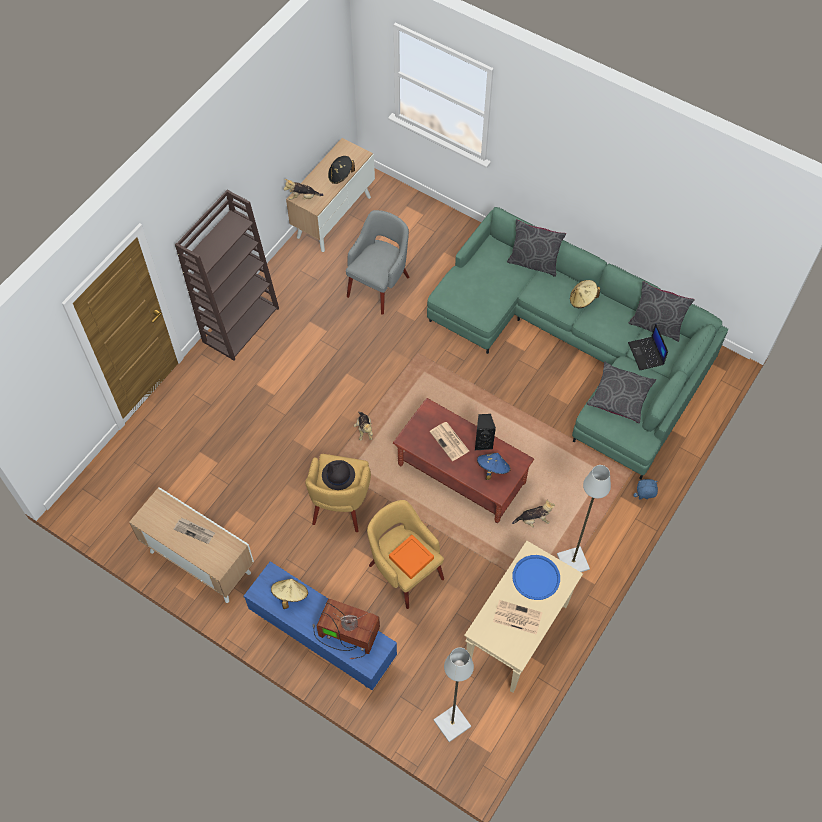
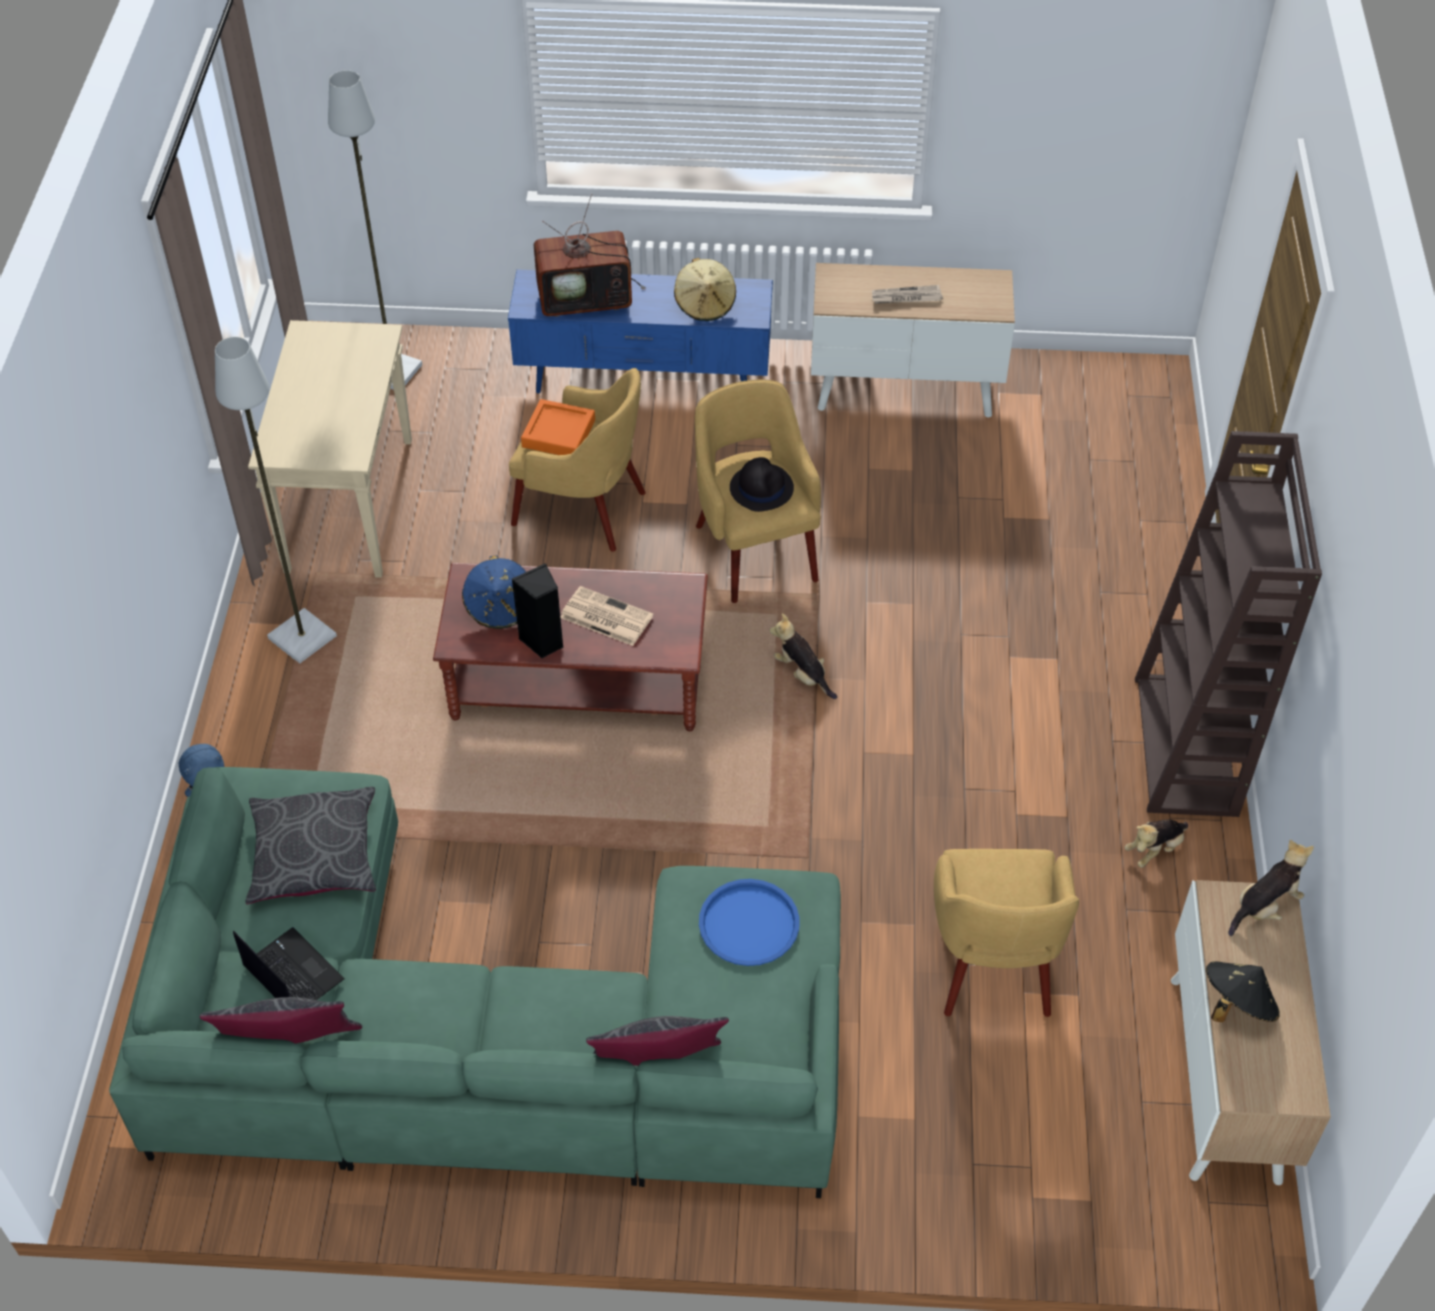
camera: 150 degrees right, 10 degrees down
(379, 285) = (992, 963): grey armchair -> yellow armchair
(516, 617) = (330, 373): newspaper -> none
(534, 520) = (404, 669): plush toy -> plush toy (1154, 849)
(536, 578) = (325, 430): blue tray -> blue tray (748, 923)
(582, 300) = (494, 1033): beige hat -> none

